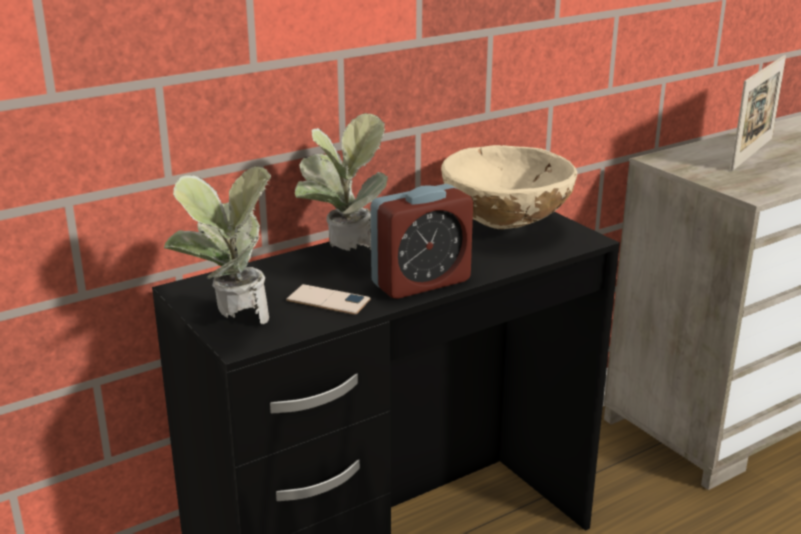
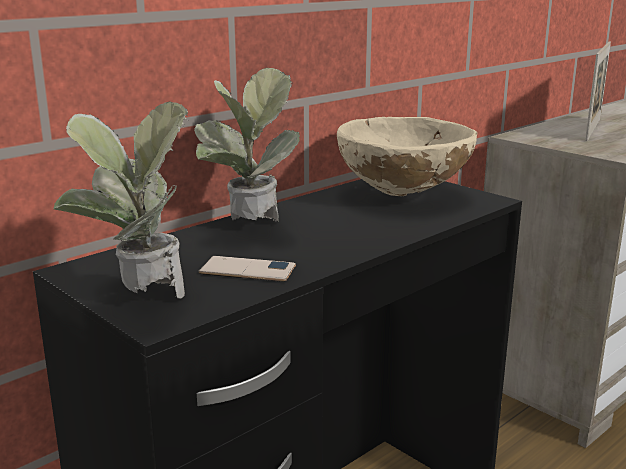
camera: 10 degrees left, 5 degrees down
(421, 282) = (343, 246): alarm clock -> none

